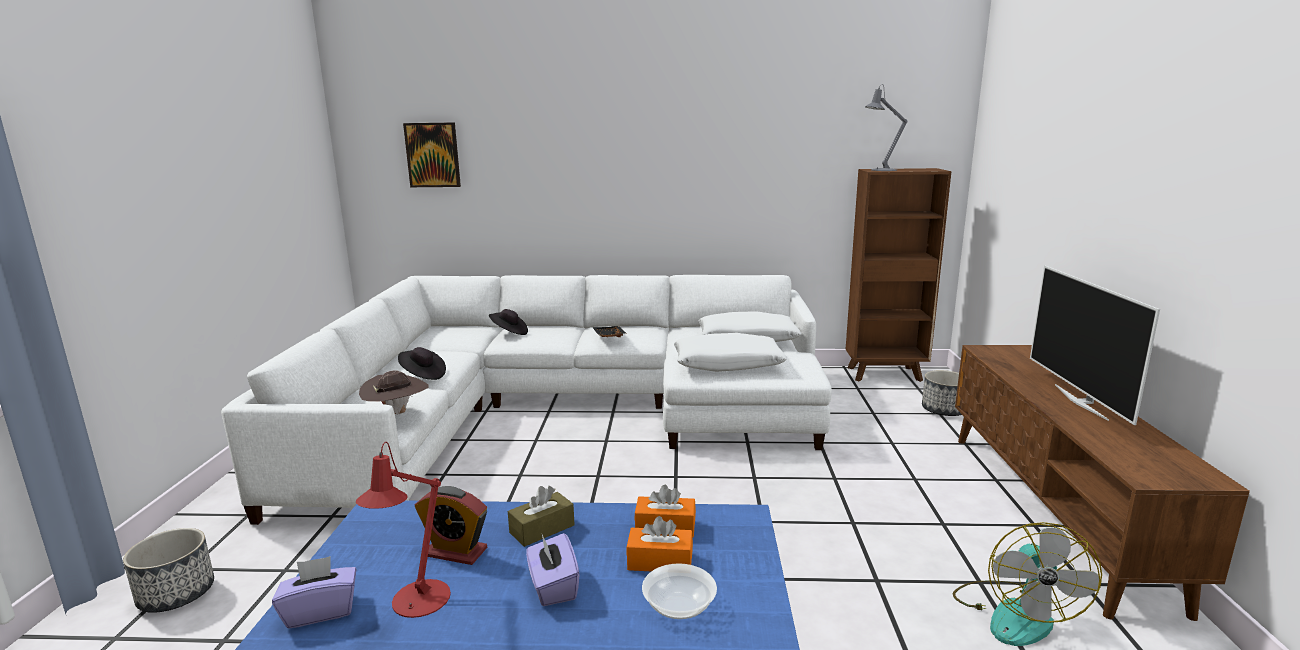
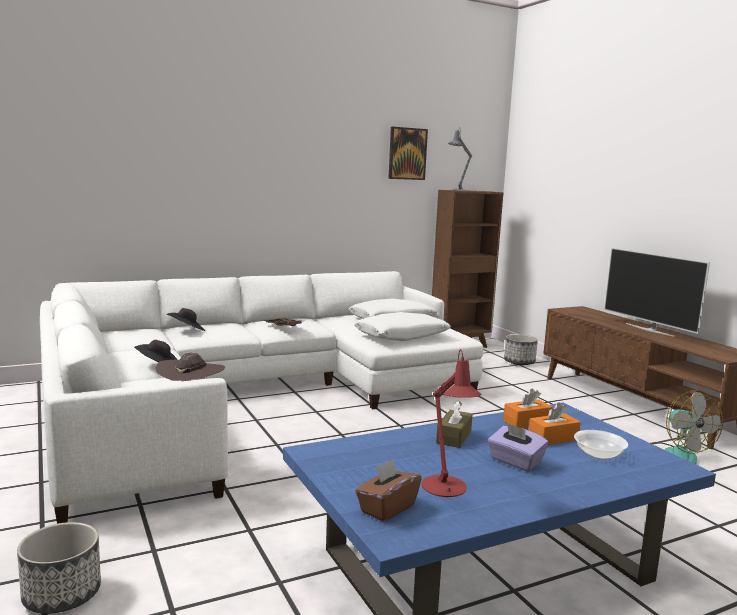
camera: 30 degrees left, 5 degrees down
(321, 611) = (387, 508): purple tissue box -> brown tissue box
(433, 155) = (79, 161): picture -> picture (407, 153)
(455, 552) = (419, 459): alarm clock -> none

